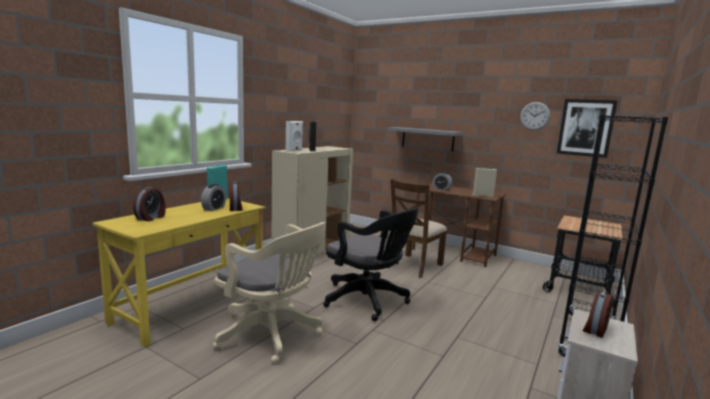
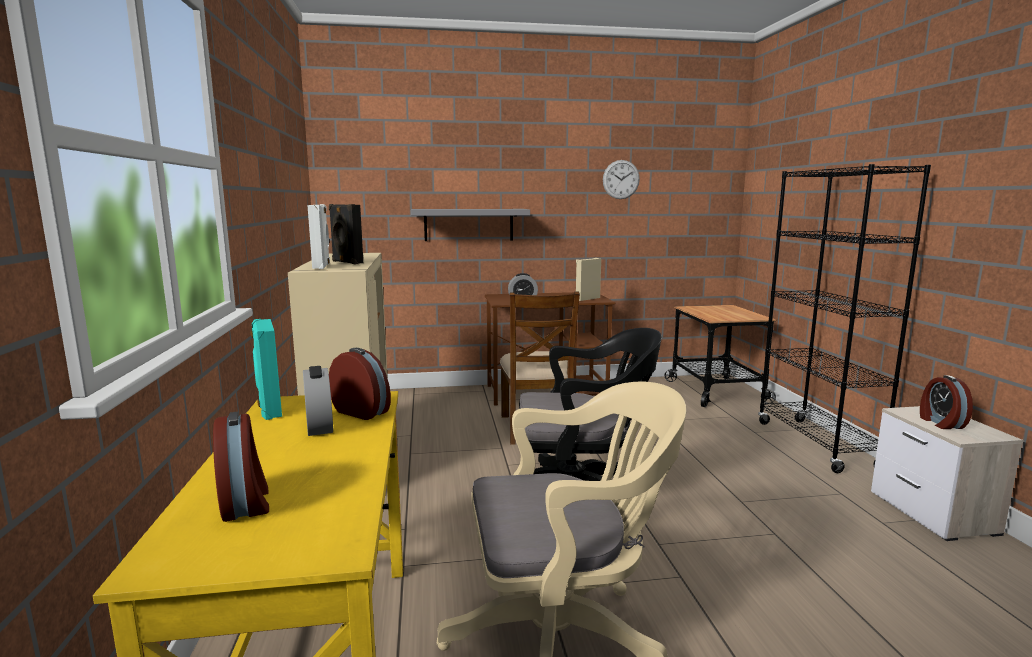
camera: 40 degrees left, 0 degrees up
(585, 128) = (680, 192): picture -> none

